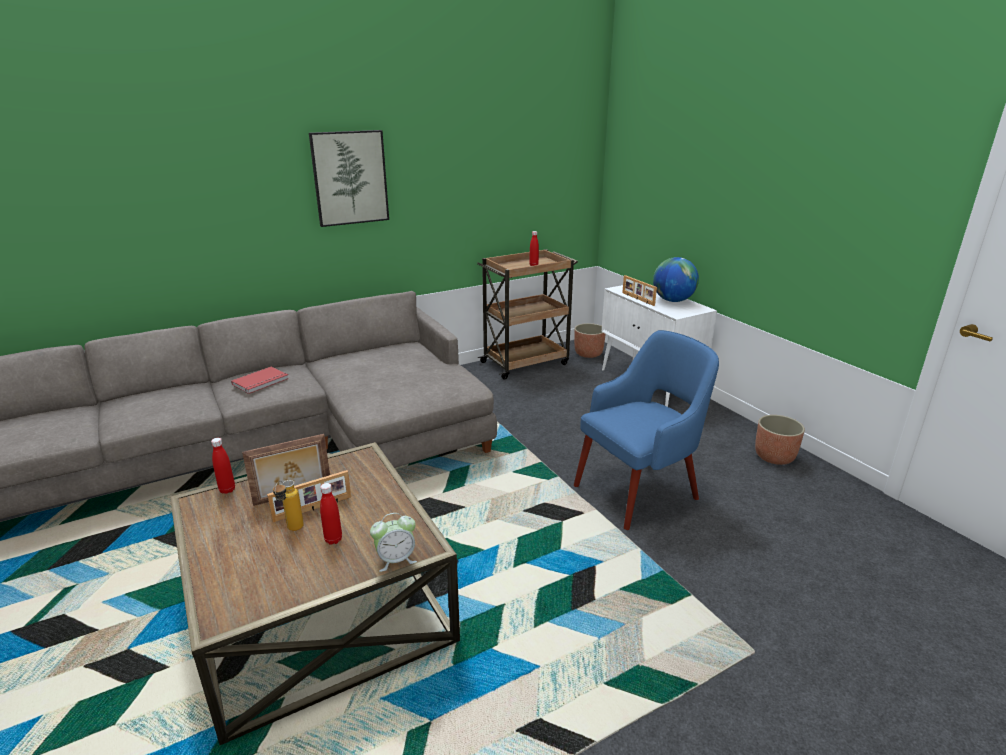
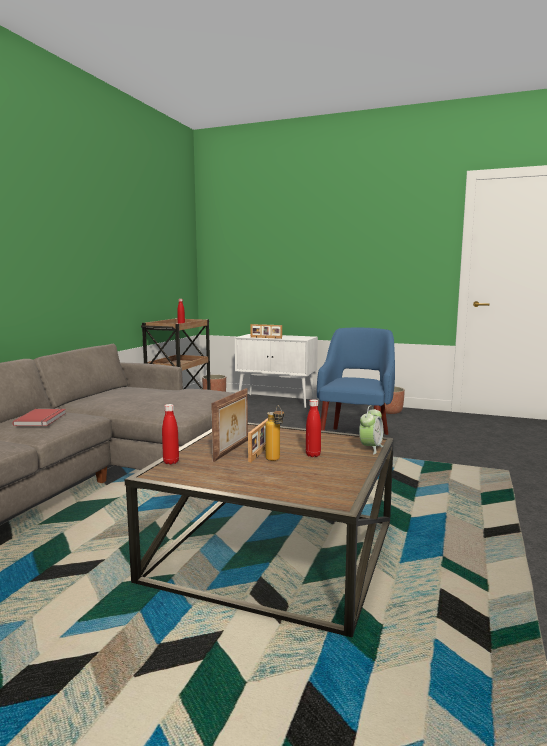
camera: 40 degrees left, 15 degrees down
(350, 178) = (56, 243): picture -> none
(673, 301) = (286, 336): globe -> none

